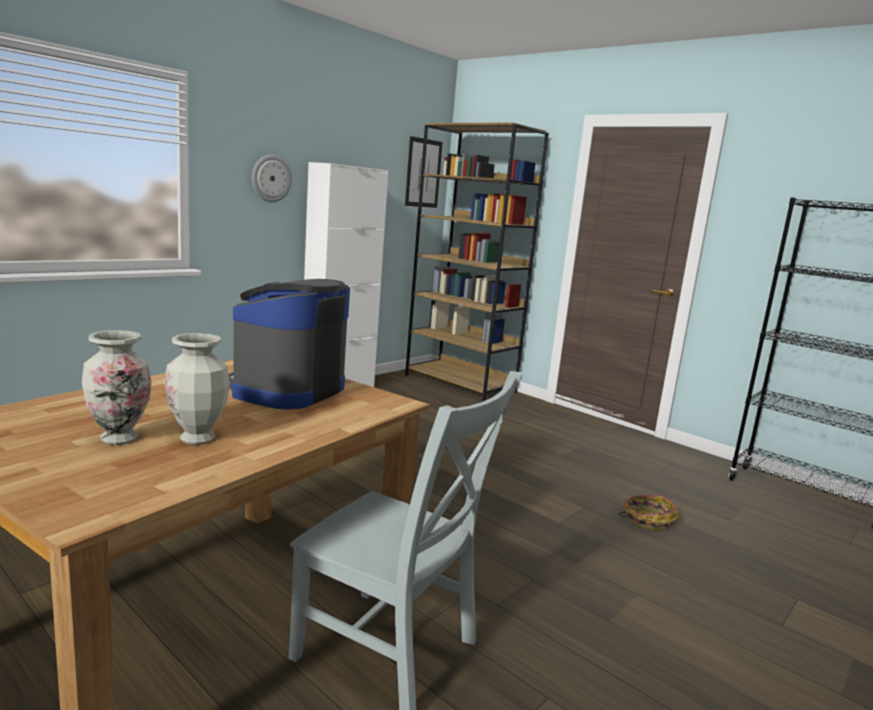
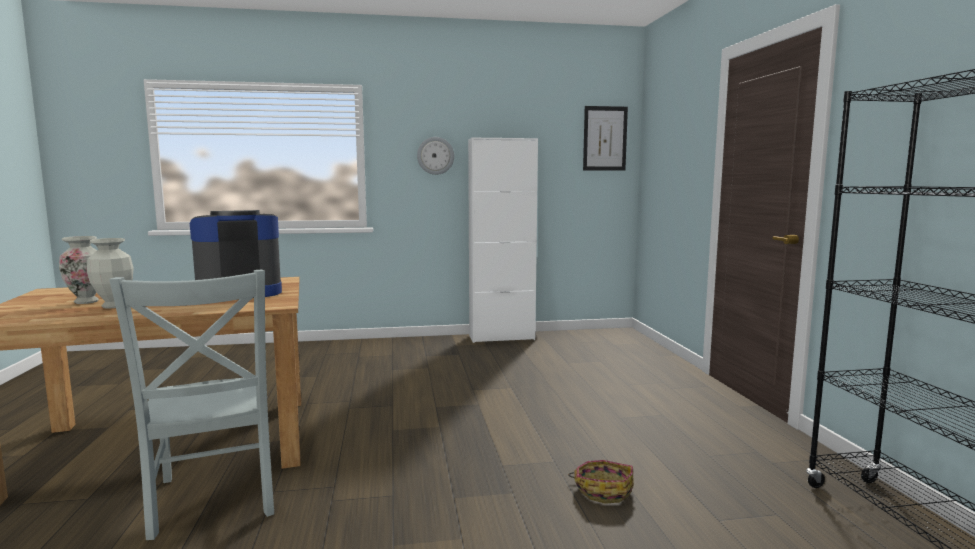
camera: 40 degrees right, 5 degrees down
(460, 384) = (630, 345): brown bookcase -> none

